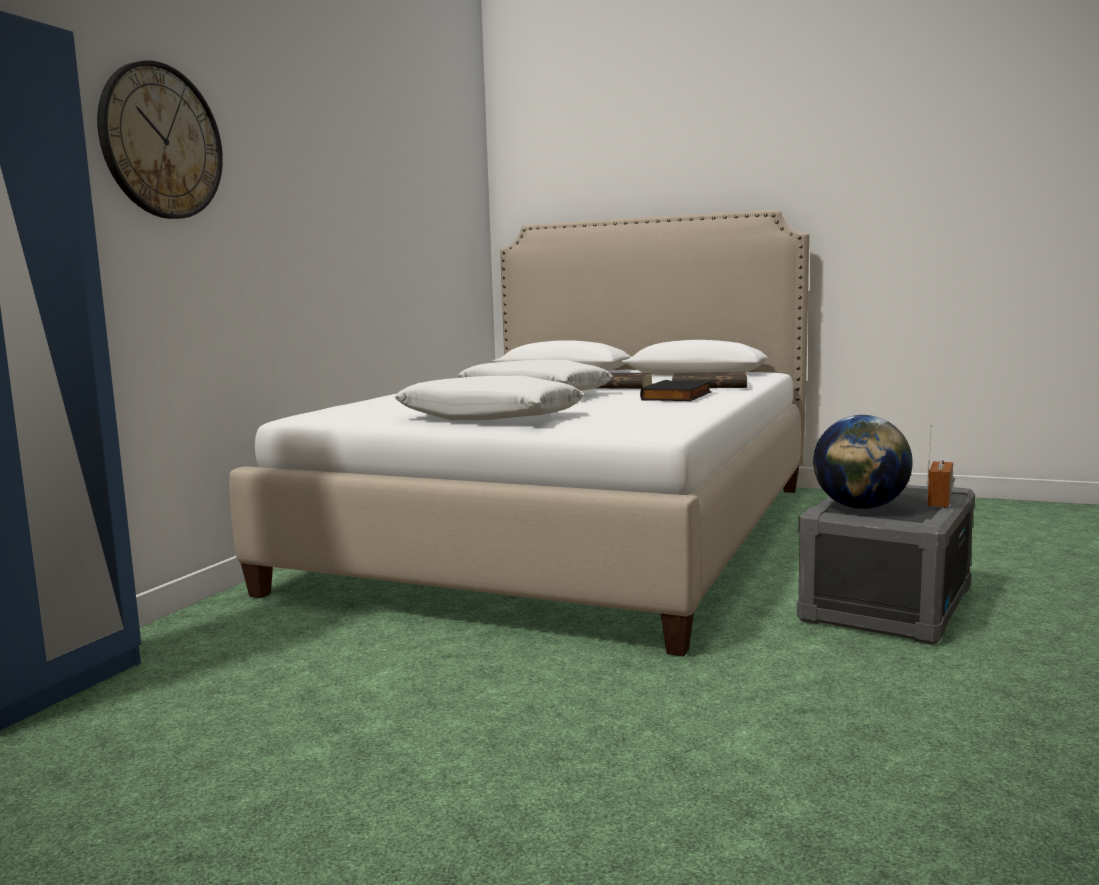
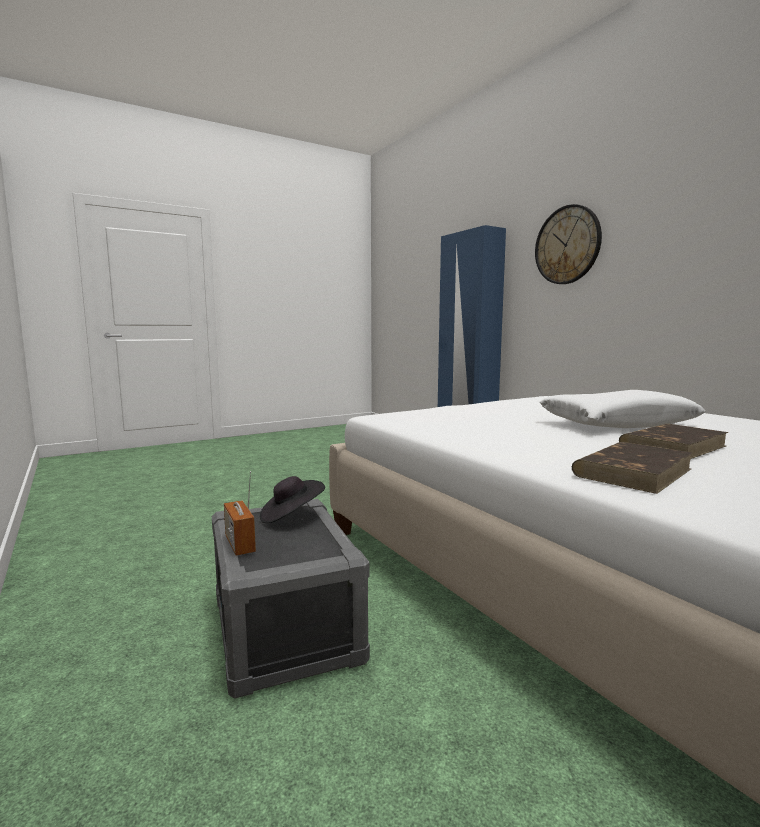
camera: 125 degrees right, 0 degrees up
(490, 417) = (489, 406): white pillow -> none
(678, 396) = (527, 442): black book -> none
(860, 507) = (291, 516): globe -> black hat

